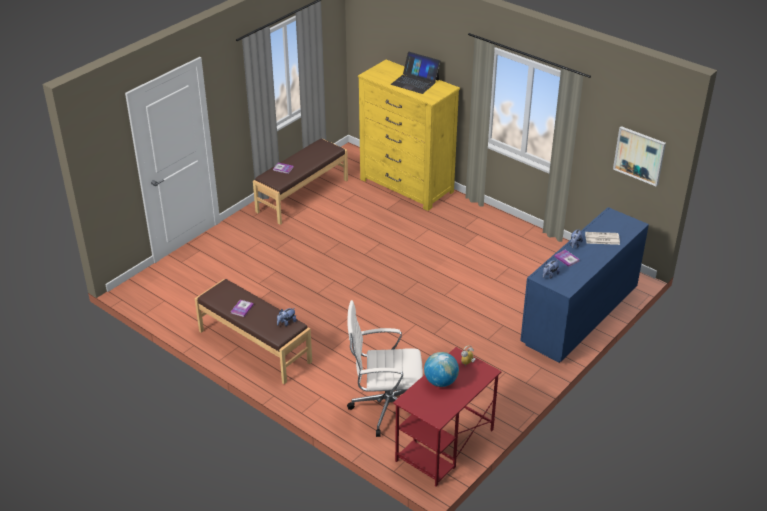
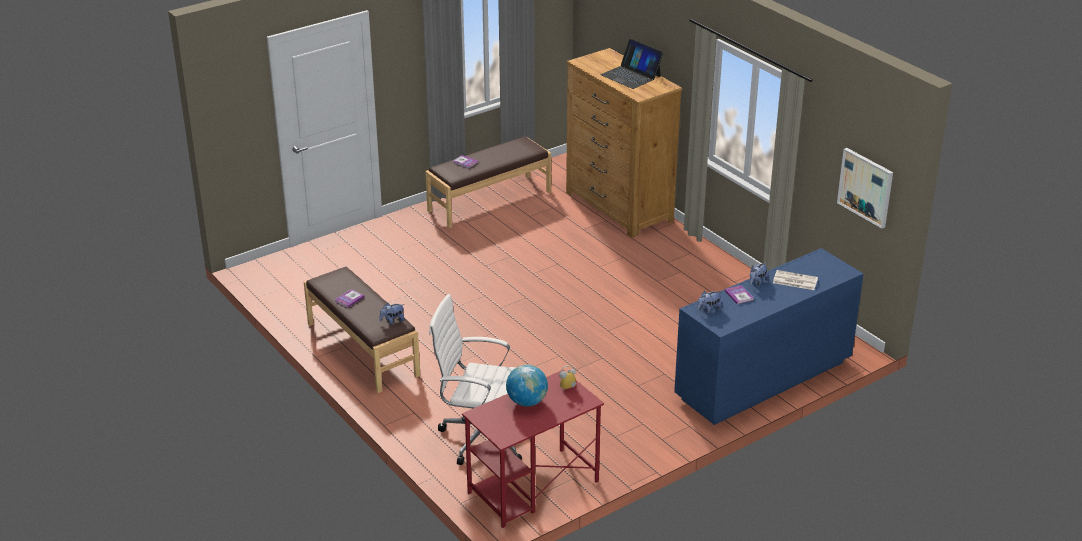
camera: 15 degrees right, 5 degrees down
(406, 186) = (619, 207): yellow dresser -> brown dresser

